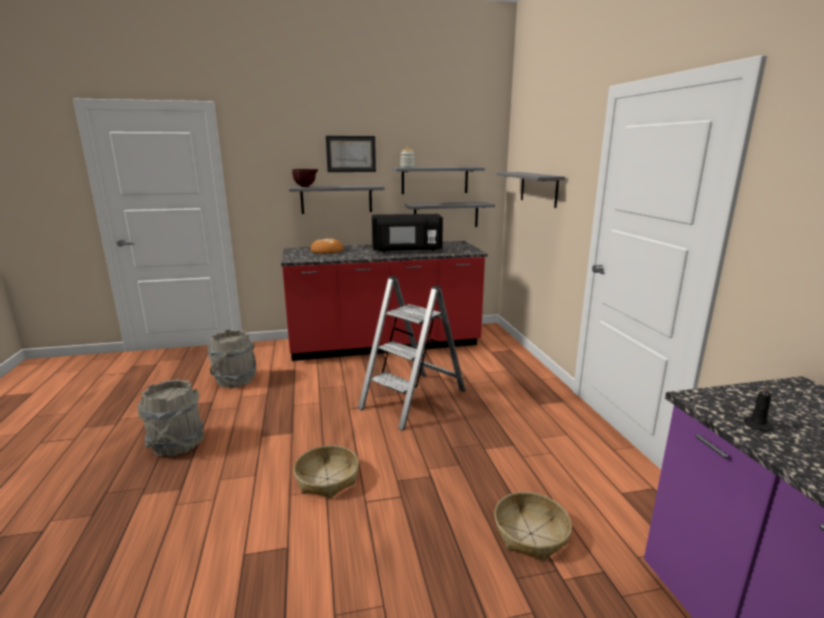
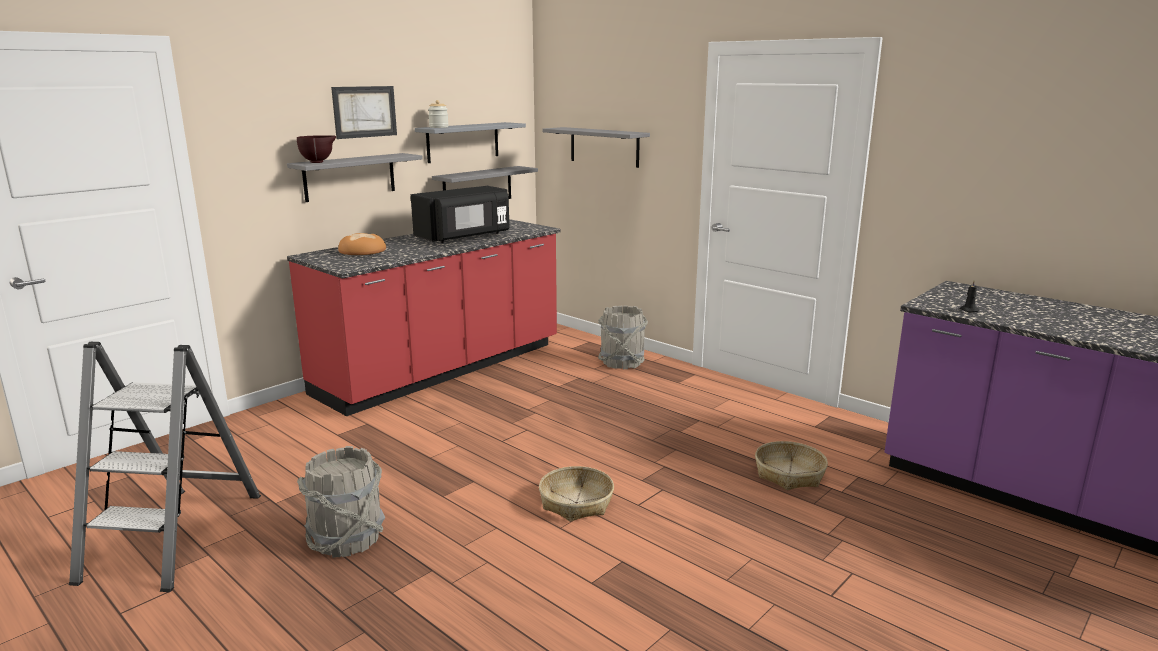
camera: 35 degrees left, 0 degrees up
(235, 380) = (303, 457): grey bucket -> grey bucket (622, 362)
(414, 398) = (557, 411): grey step ladder -> grey step ladder (175, 534)

